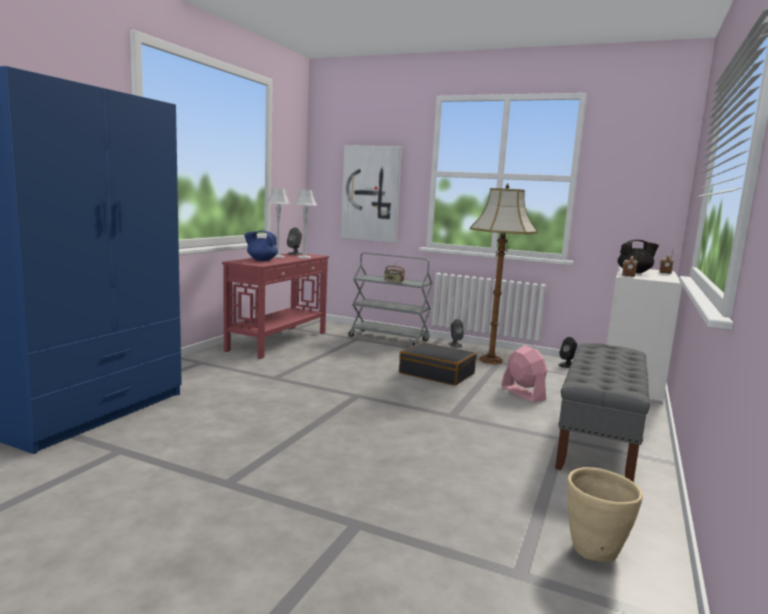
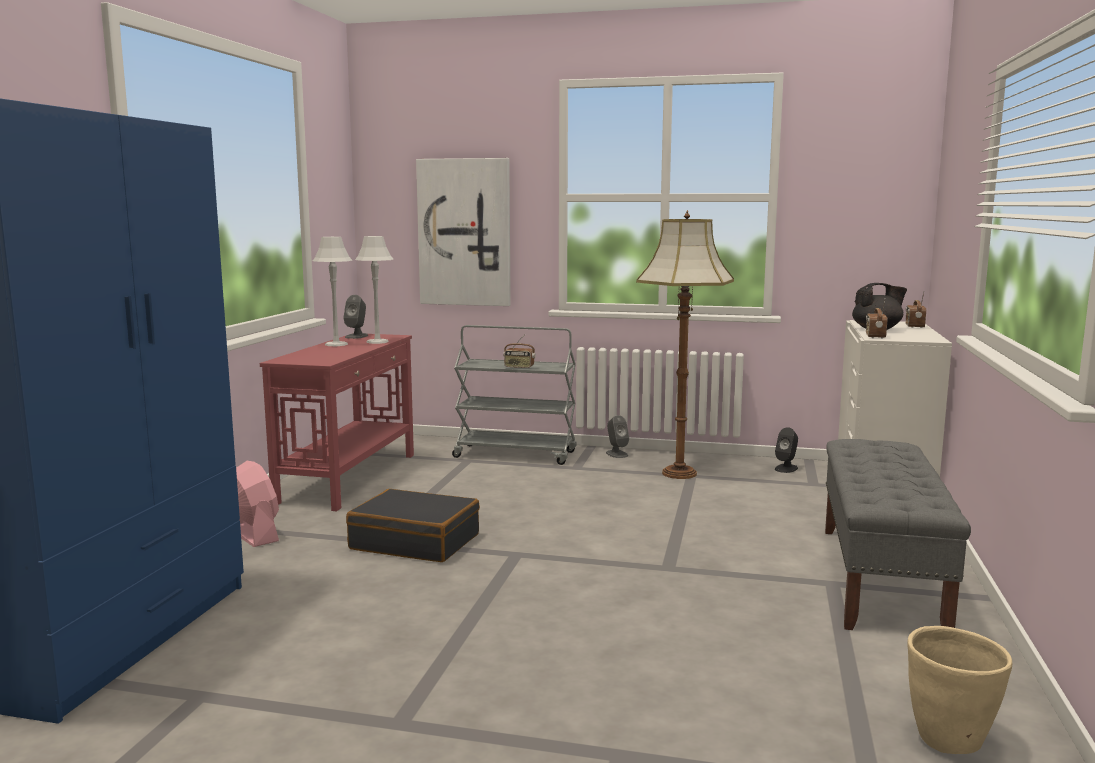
camera: 10 degrees left, 0 degrees up
(261, 260) = (318, 354): blue teapot -> none
(437, 373) = (614, 504): black suitcase -> black suitcase (415, 542)
(522, 393) = (747, 520): pink fan -> pink fan (253, 534)

